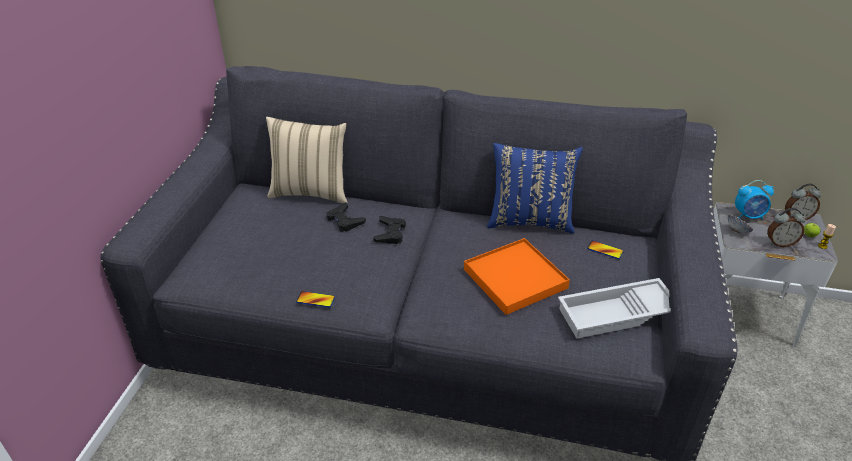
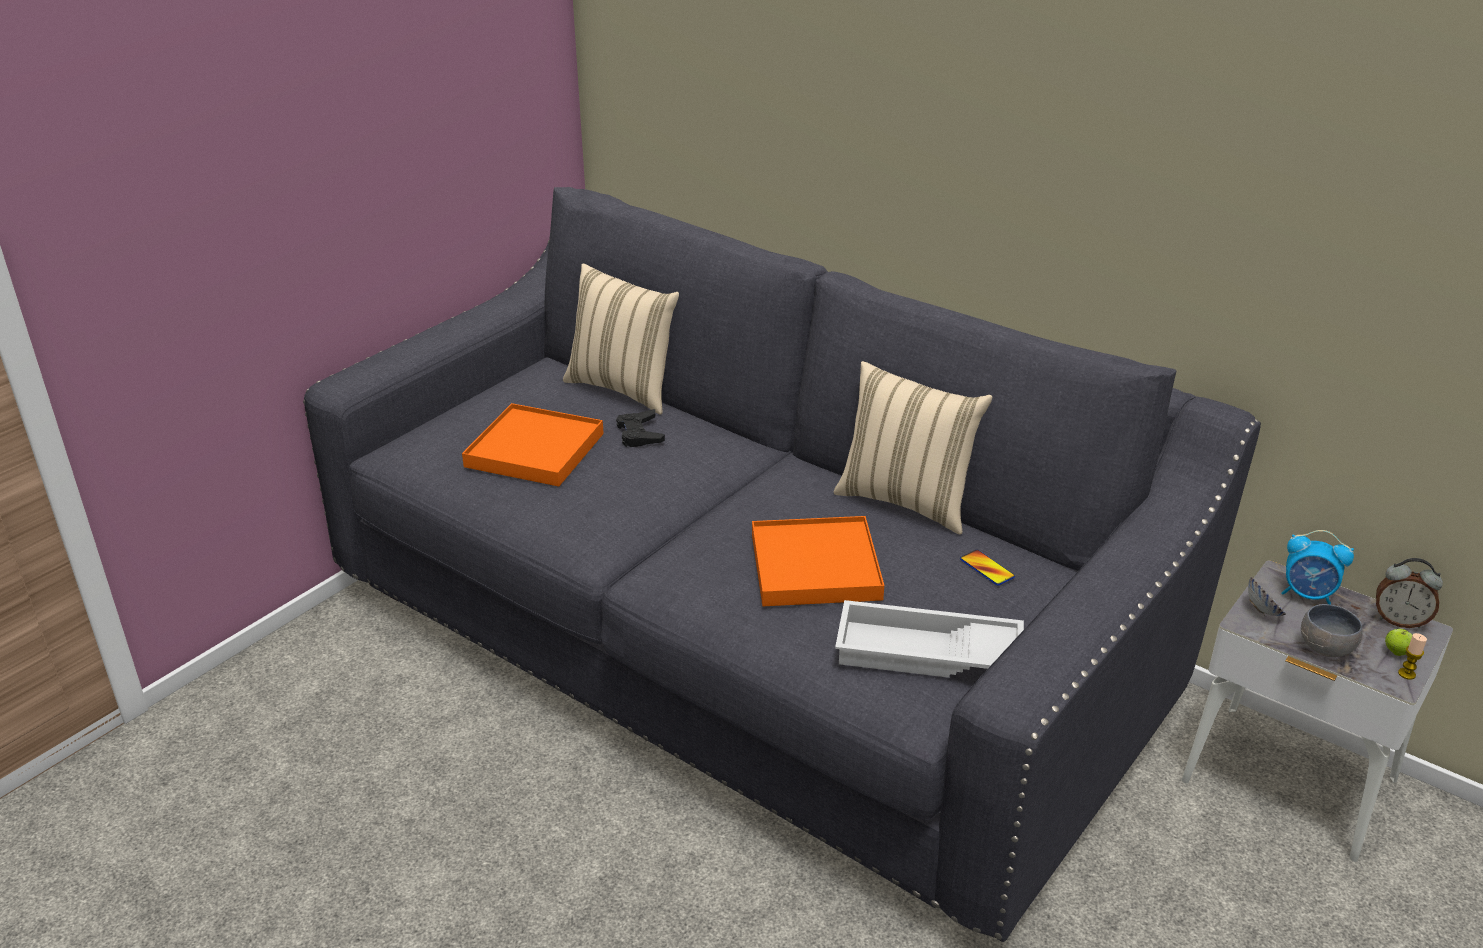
camera: 25 degrees right, 5 degrees down
(285, 250) = (534, 450): none -> orange tray
(315, 300) = (529, 518): phone -> none
(390, 233) = (688, 465): black game controller -> none
(530, 221) = (907, 501): blue pillow -> beige pillow
(780, 243) = (1327, 648): alarm clock -> grey bowl

